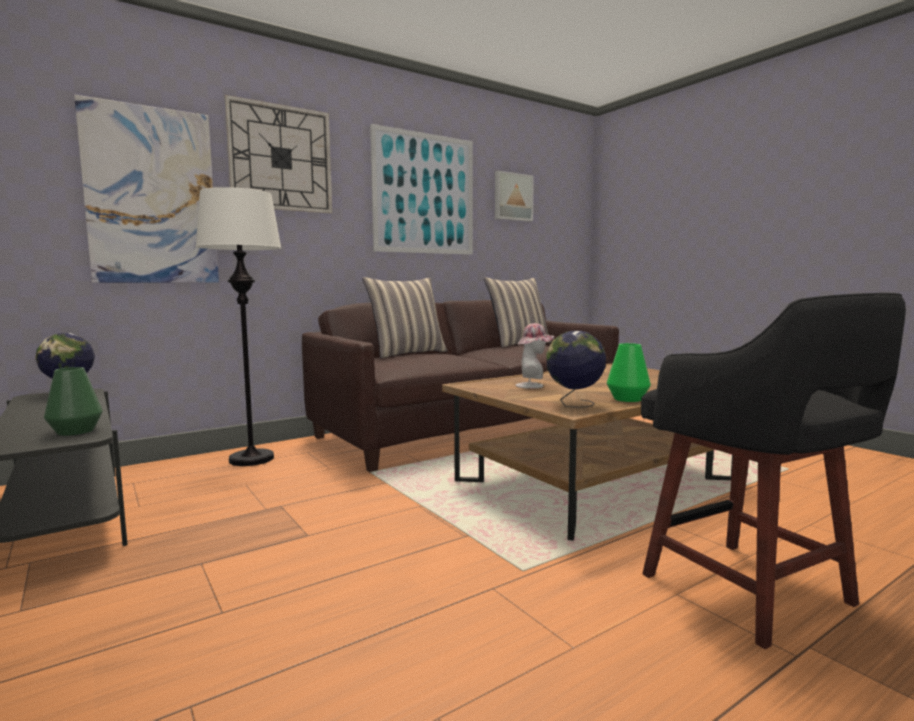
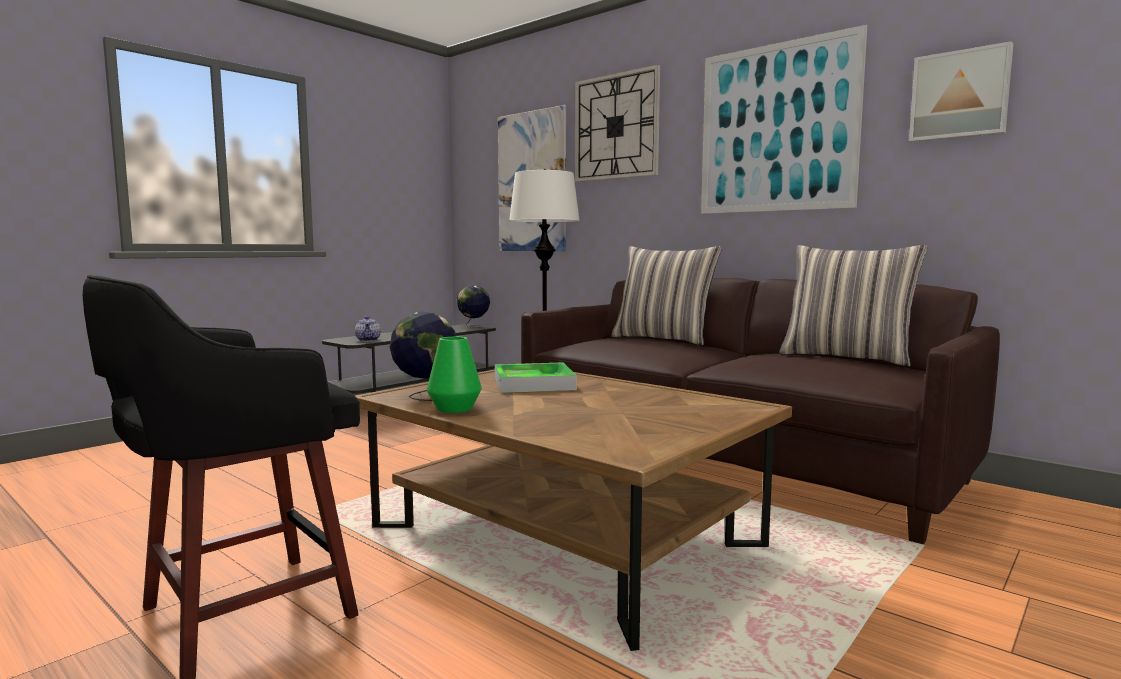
camera: 75 degrees right, 0 degrees up
(76, 431) = (368, 340): green vase -> teapot
(533, 385) = (534, 383): hat -> tray

